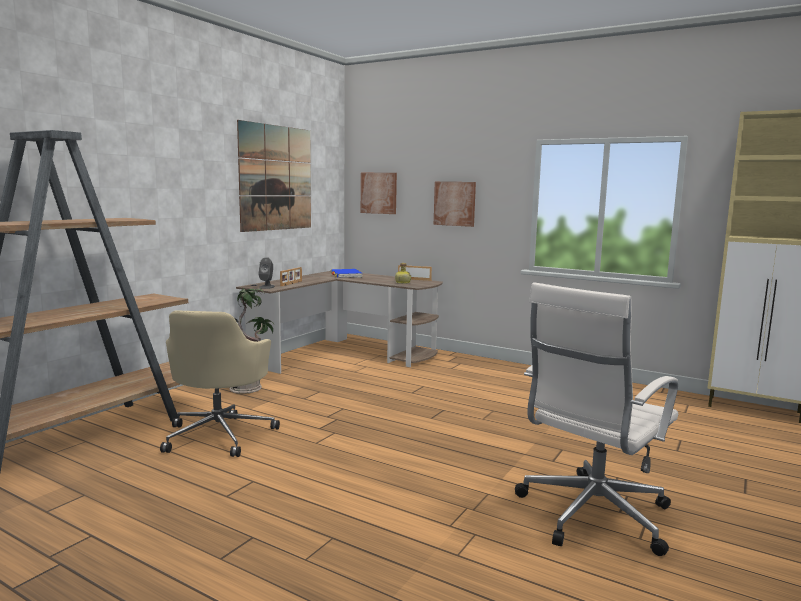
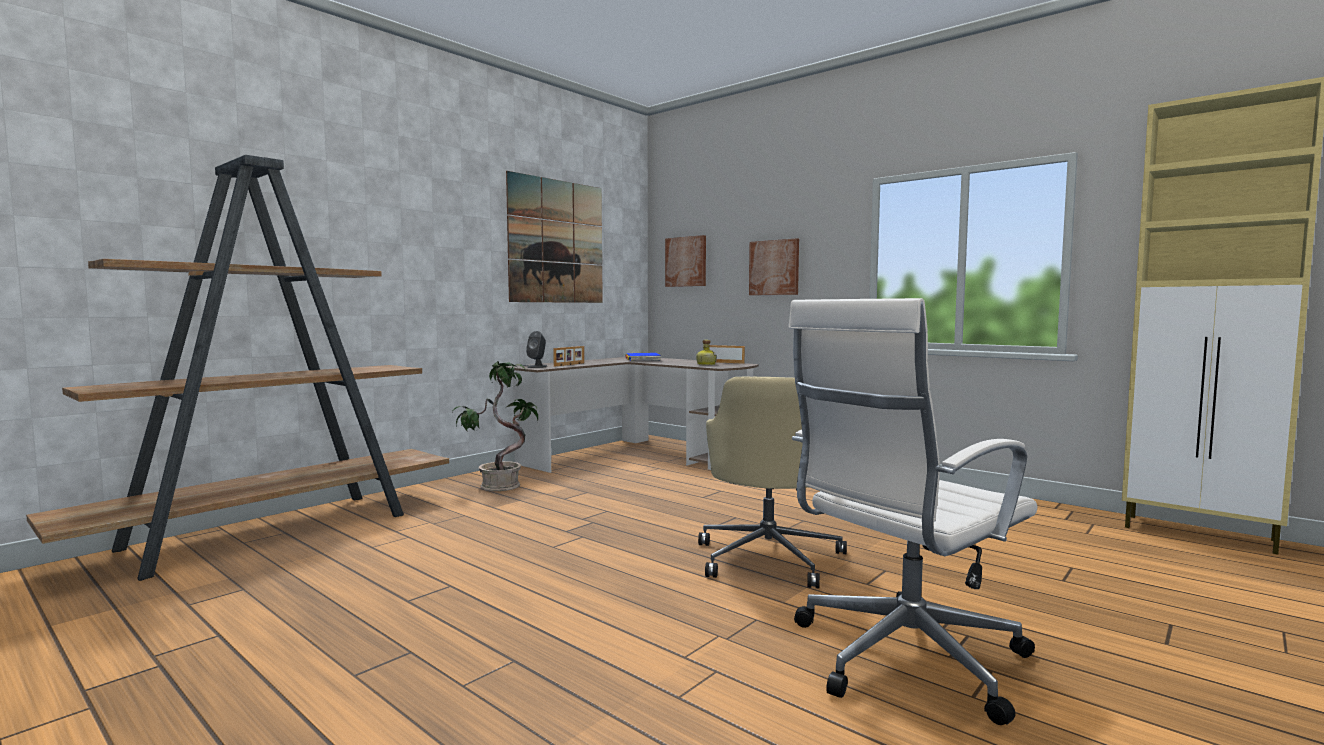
camera: 10 degrees right, 5 degrees down
(220, 435) = (441, 533): beige office chair -> beige office chair (769, 557)

